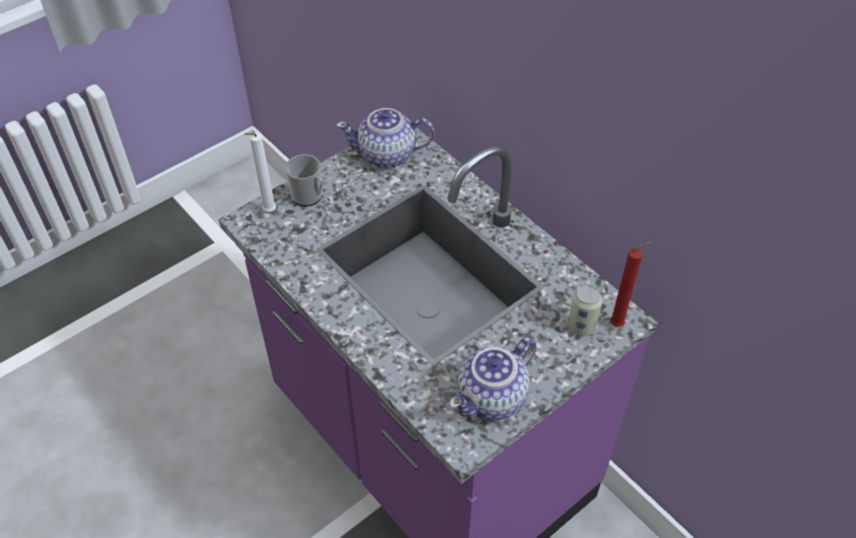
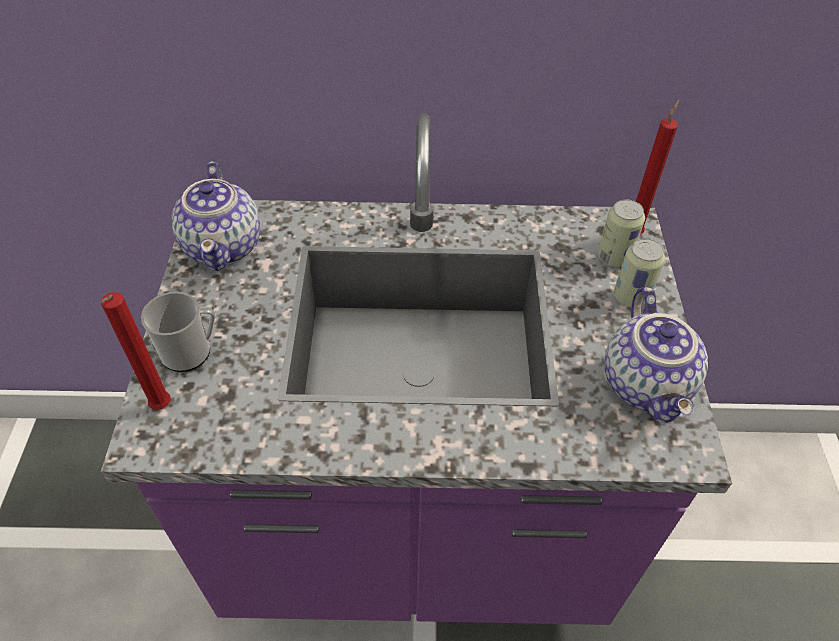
camera: 50 degrees left, 0 degrees up
(268, 212) = (161, 409): white candle -> red candle
(387, 155) = (224, 245): teapot -> teapot turned 45 degrees counterclockwise
(556, 353) = (630, 297): none -> can

